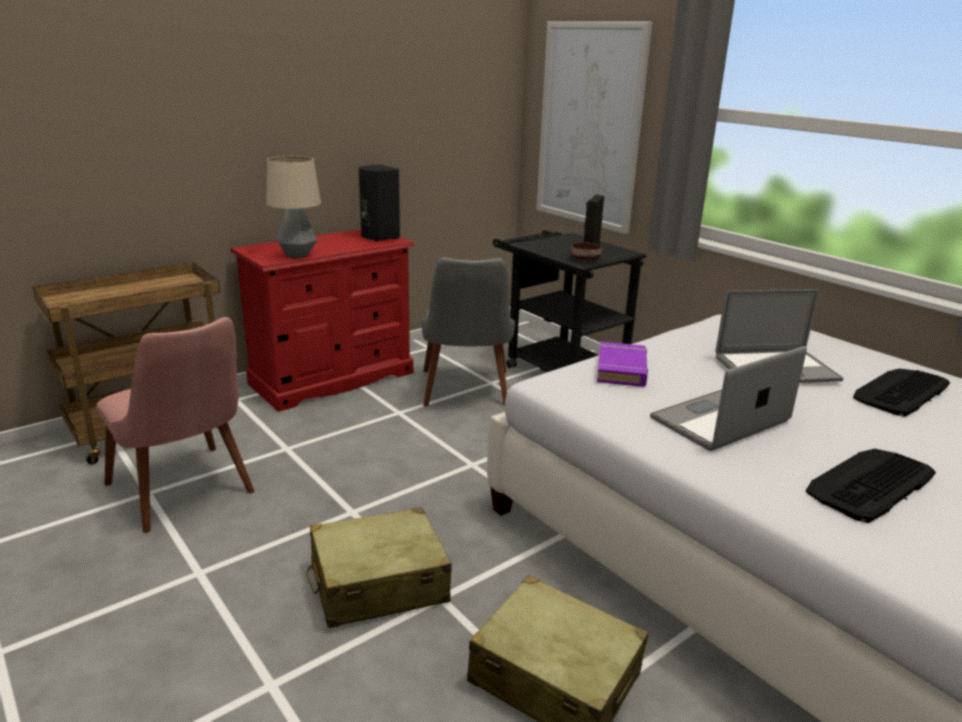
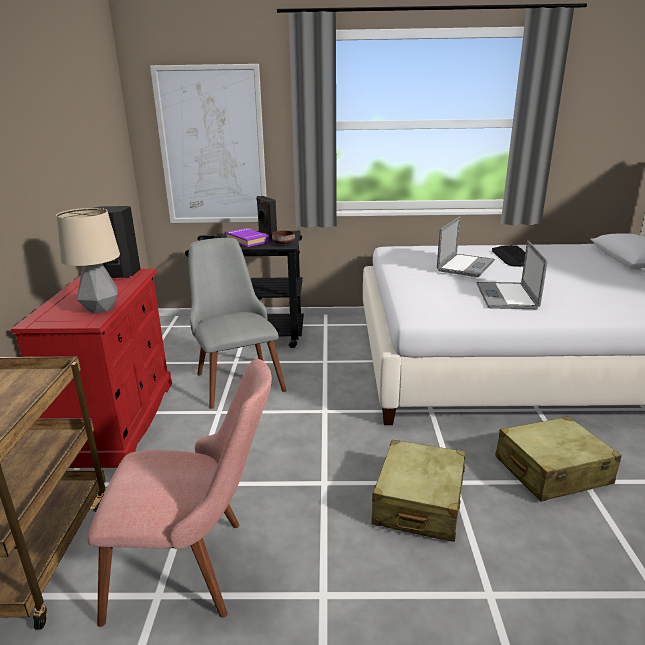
camera: 50 degrees left, 0 degrees up
(466, 394) = (235, 377): grey chair -> grey chair turned 150 degrees counterclockwise
(621, 369) = (423, 294): purple book -> purple book (247, 240)
(870, 484) = (591, 294): keyboard -> none

